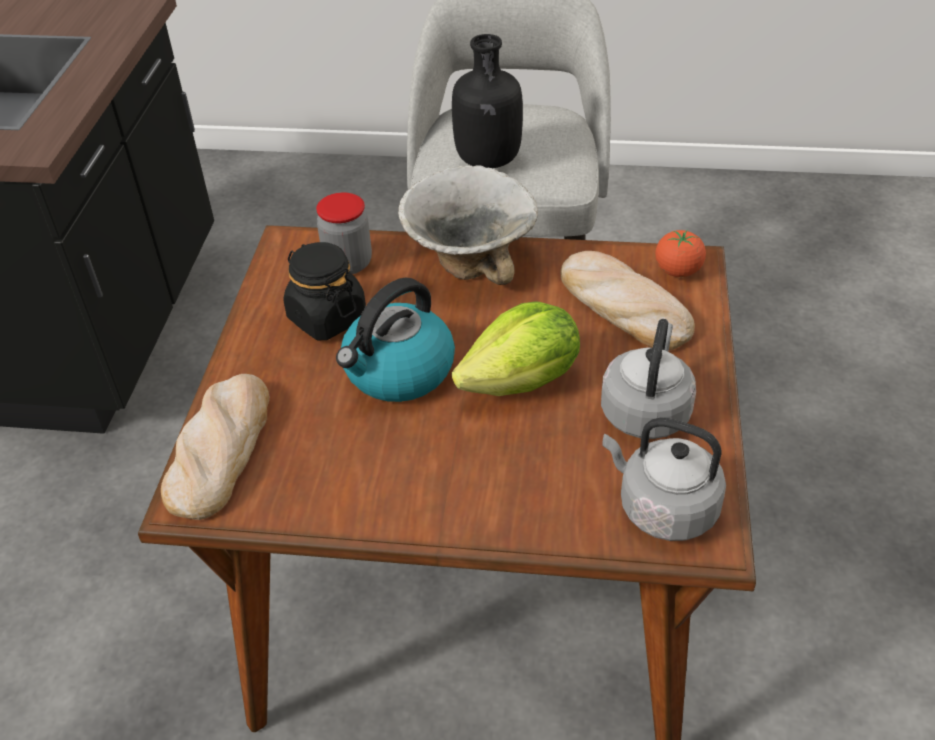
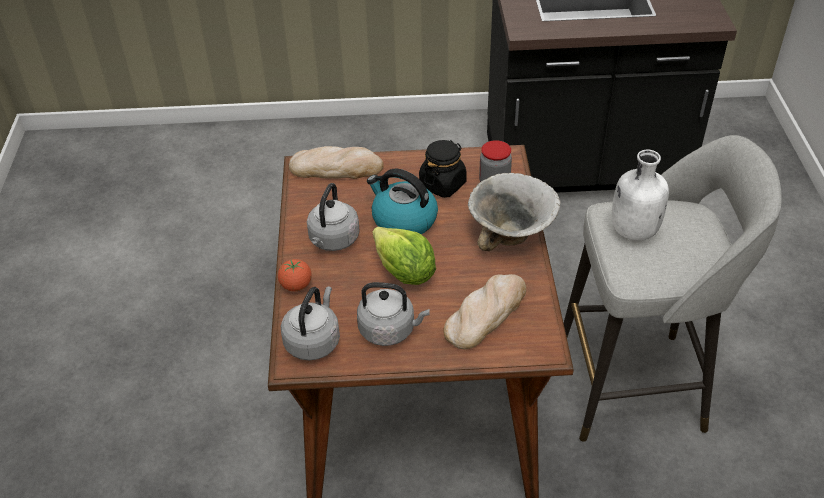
camera: 80 degrees right, 0 degrees up
(422, 467) = (333, 241): none -> grey kettle
(487, 161) = (632, 230): black bottle -> white bottle
(677, 271) = (531, 341): tomato -> tomato (296, 285)

